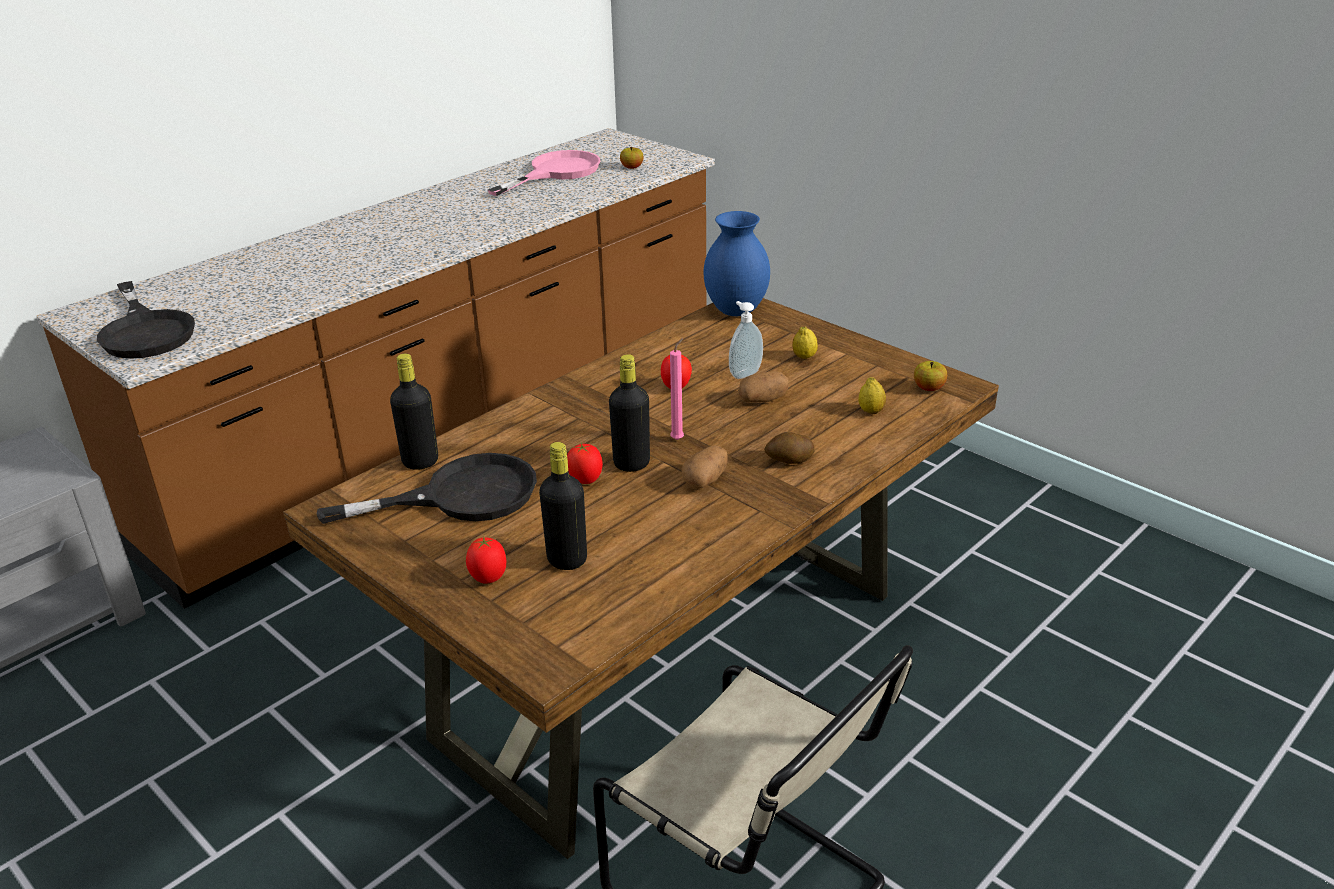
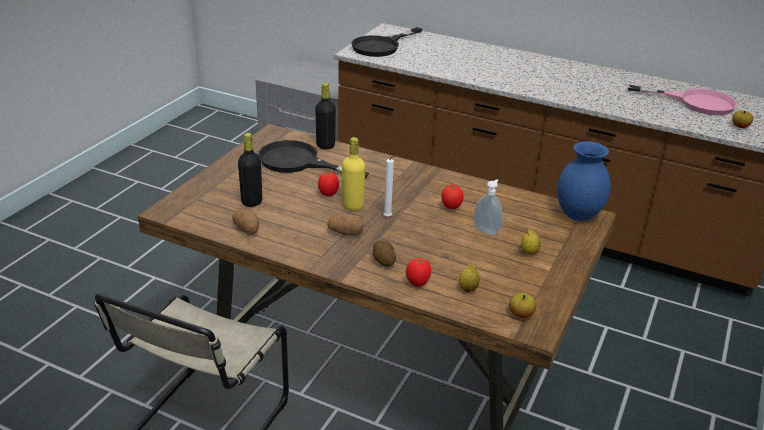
camera: 70 degrees right, 0 degrees up
(461, 496) = (298, 162): black frying pan -> black frying pan turned 150 degrees clockwise
(489, 578) = (230, 183): tomato -> tomato (417, 283)
(631, 463) = (353, 206): black bottle -> yellow bottle
(678, 439) = (388, 217): pink candle -> white candle
(762, 400) = (456, 242): potato -> potato (247, 230)

